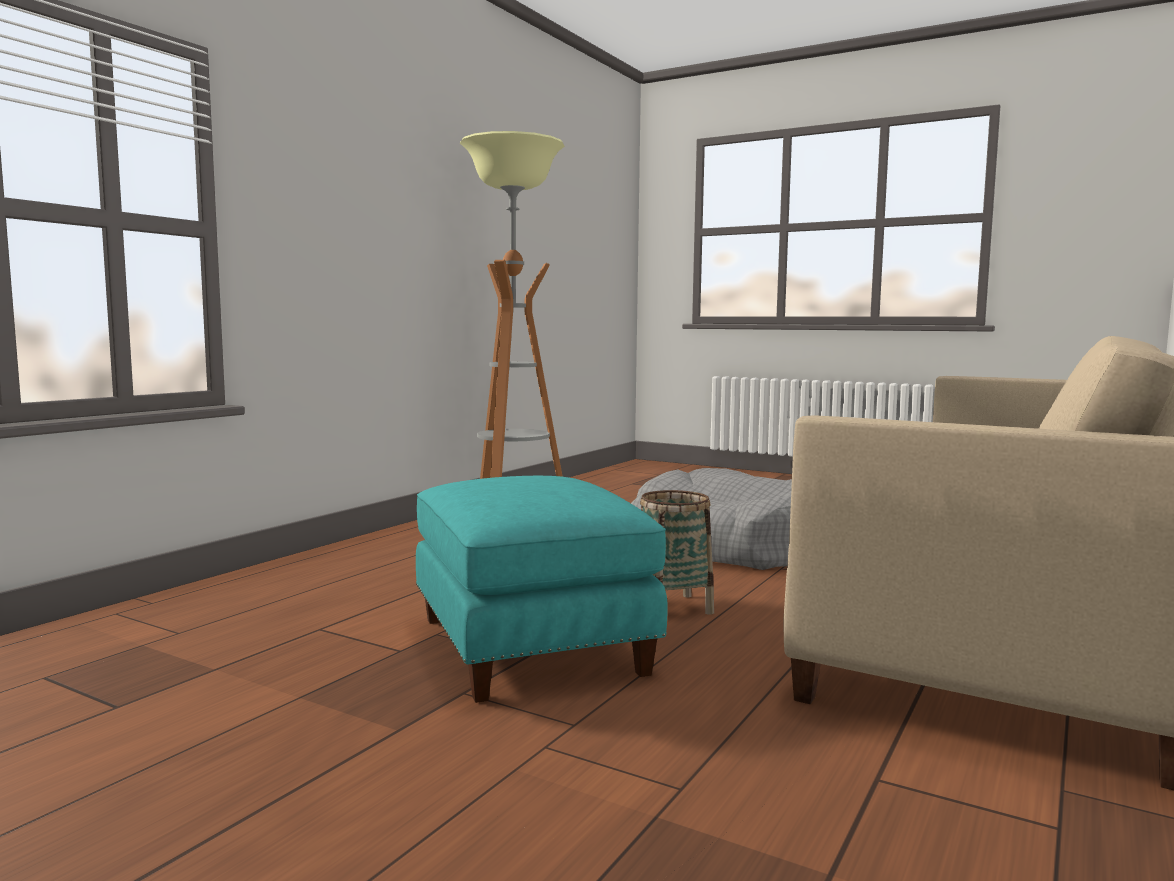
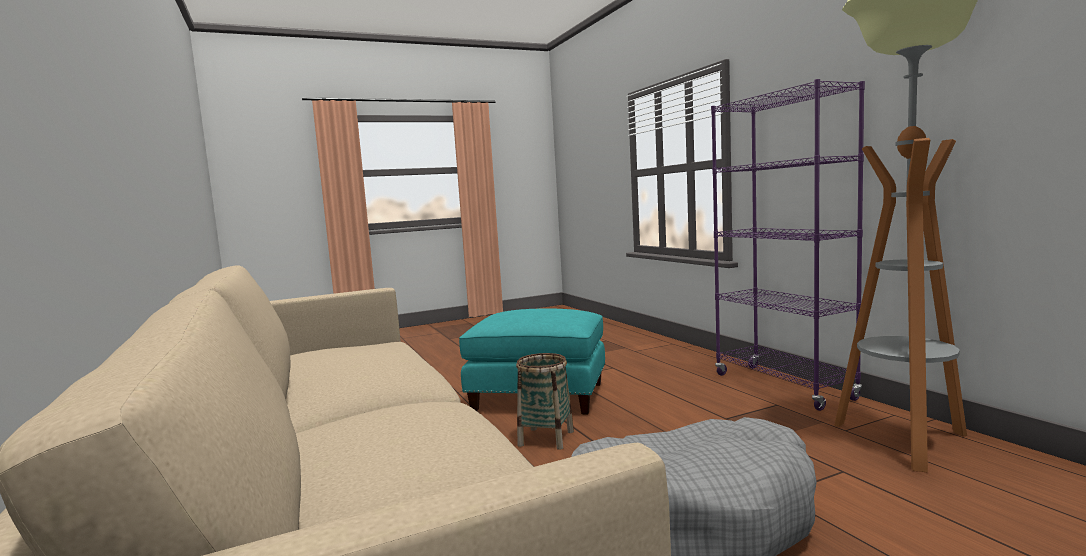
camera: 125 degrees right, 0 degrees up
(383, 544) = (783, 387): none -> purple bookcase

